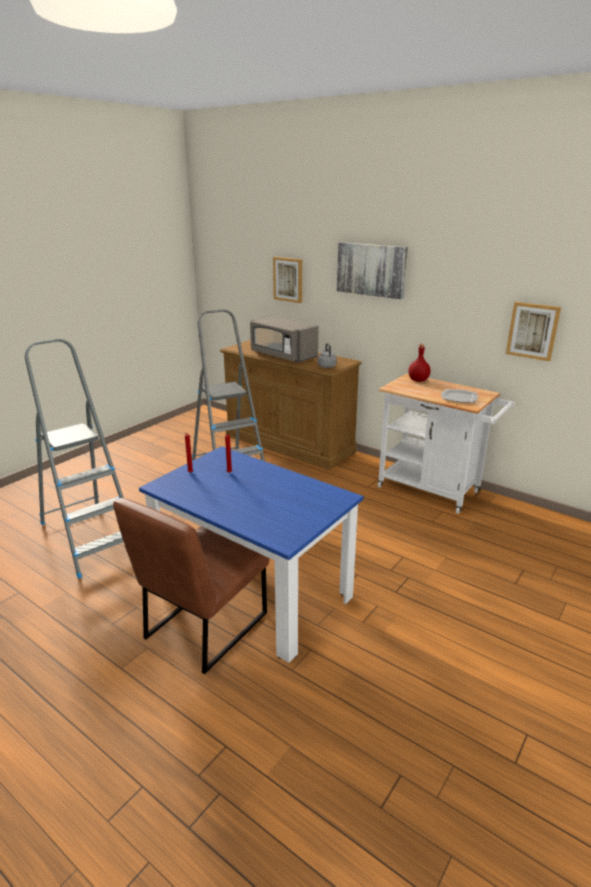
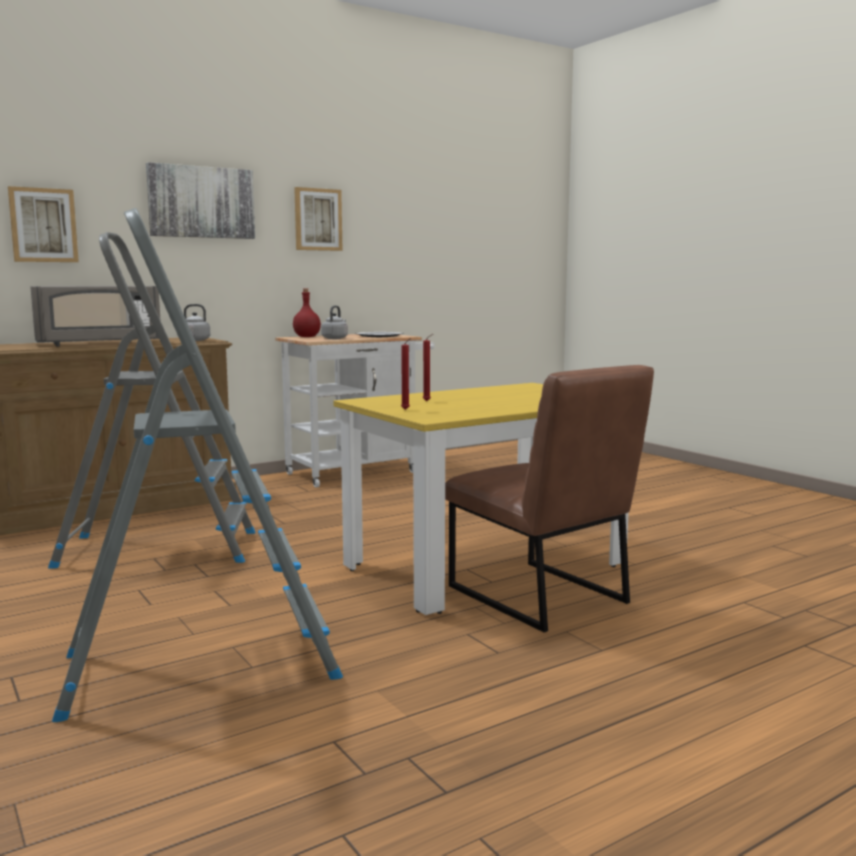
camera: 70 degrees left, 15 degrees down
(253, 592) = (485, 565): blue dining table -> yellow dining table
(417, 390) = (335, 338): none -> grey kettle
(533, 331) = (398, 259): picture -> picture (317, 219)

